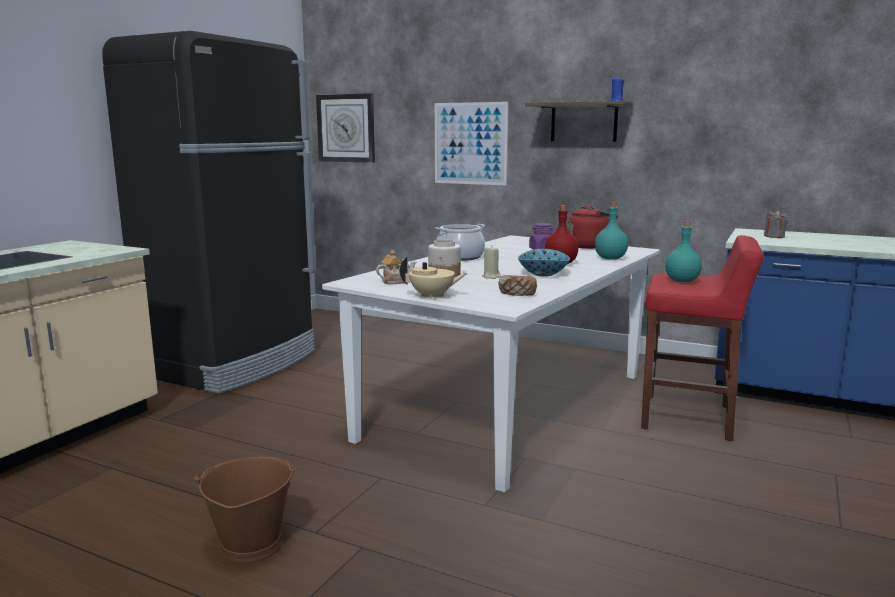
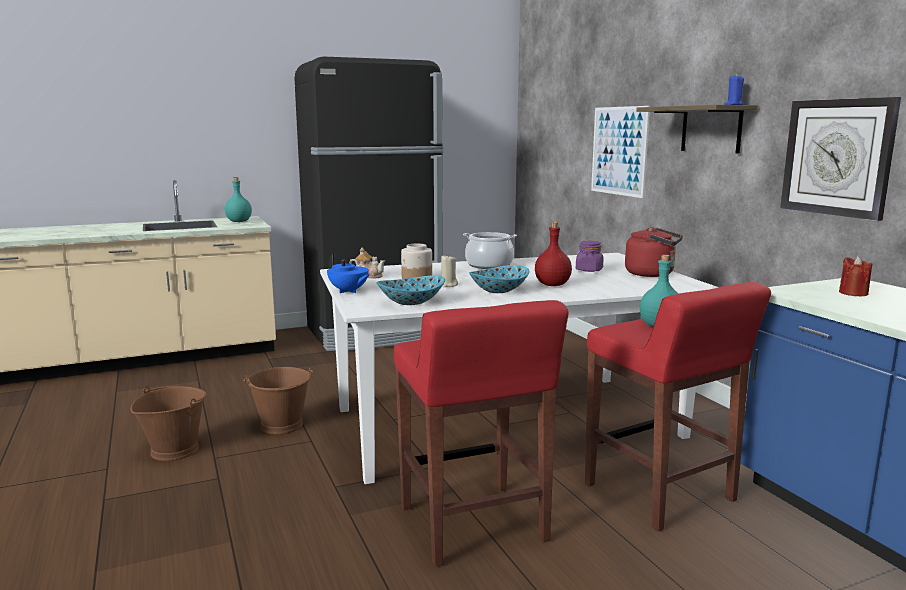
camera: 40 degrees right, 0 degrees up
(321, 475) = (282, 425): none -> brown bucket
(346, 128) = (538, 132): wall clock -> wall clock (837, 157)
(432, 296) = (348, 291): beige teapot -> blue teapot
(517, 294) = (410, 302): bread -> bowl
(610, 258) = (622, 288): turquoise bottle -> turquoise bottle (239, 221)
(636, 486) = (473, 525): none -> red stool
(774, 236) = (853, 293): grey candle -> red candle

